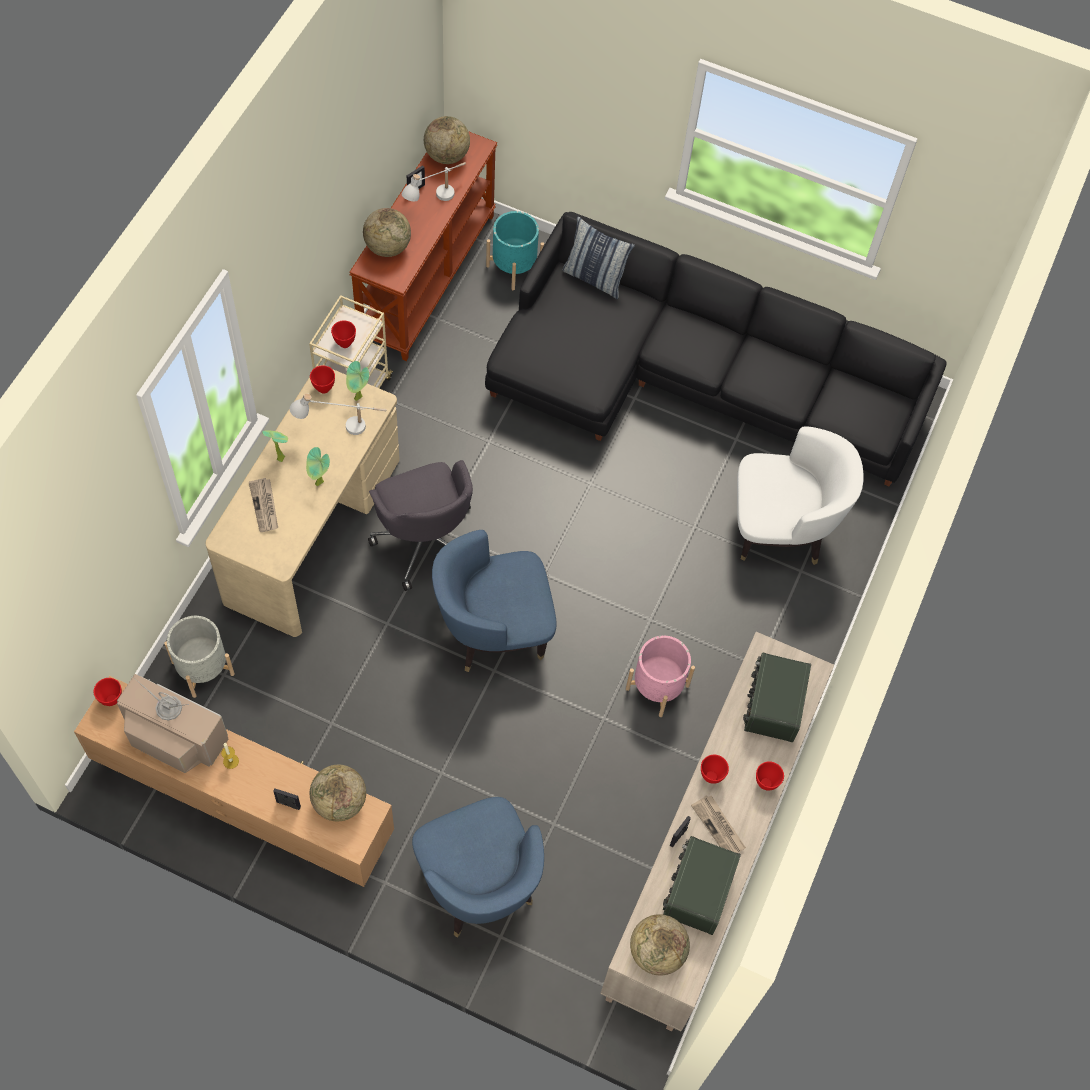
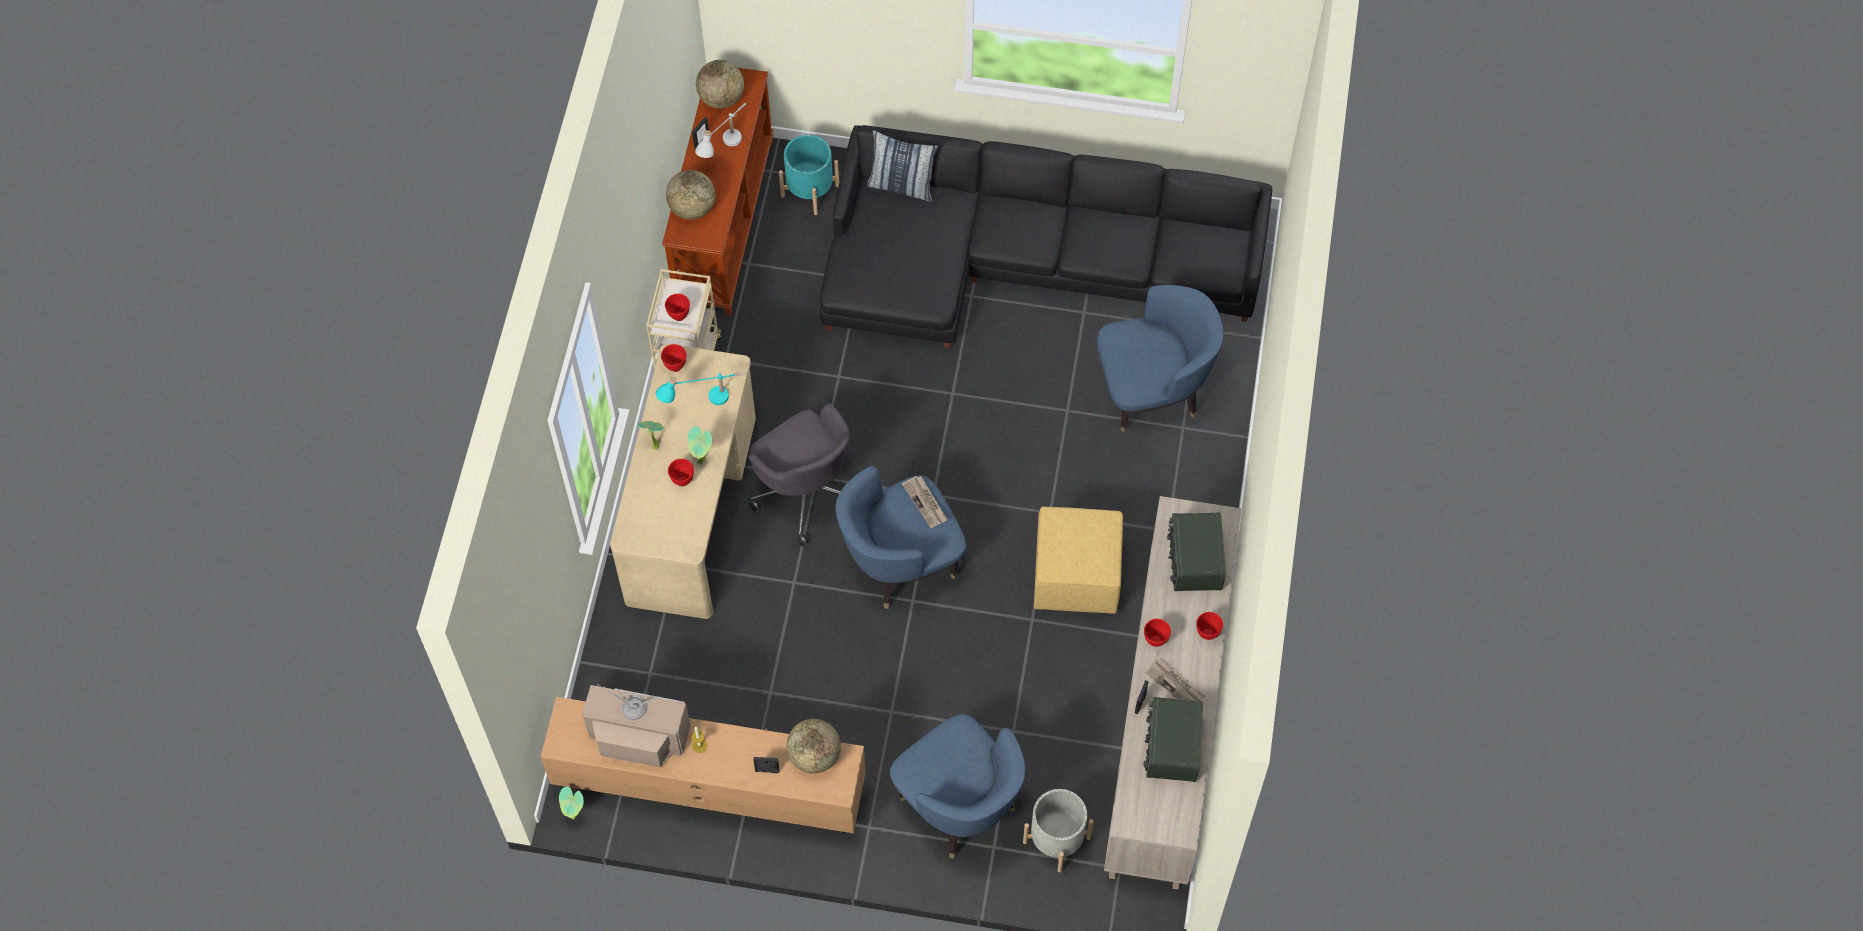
camera: 10 degrees left, 0 degrees up
(111, 699) = (566, 718): red bowl -> red bowl (682, 481)
(203, 668) = (627, 672): grey planter -> grey planter (1056, 840)
(265, 506) = (656, 496): newspaper -> newspaper (925, 502)
(340, 428) = (704, 402): white table lamp -> turquoise table lamp
(358, 399) = (712, 368): potted plant -> potted plant (575, 817)
(656, 952) = (1149, 810): globe -> none
(657, 687) = (1075, 576): pink planter -> yellow ottoman
(781, 529) = (1152, 391): white armchair -> blue armchair

